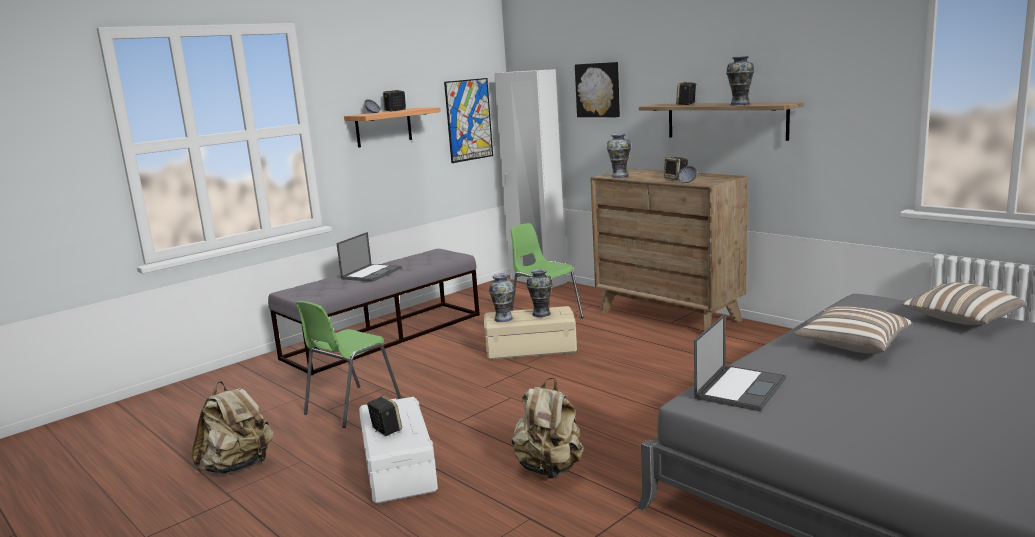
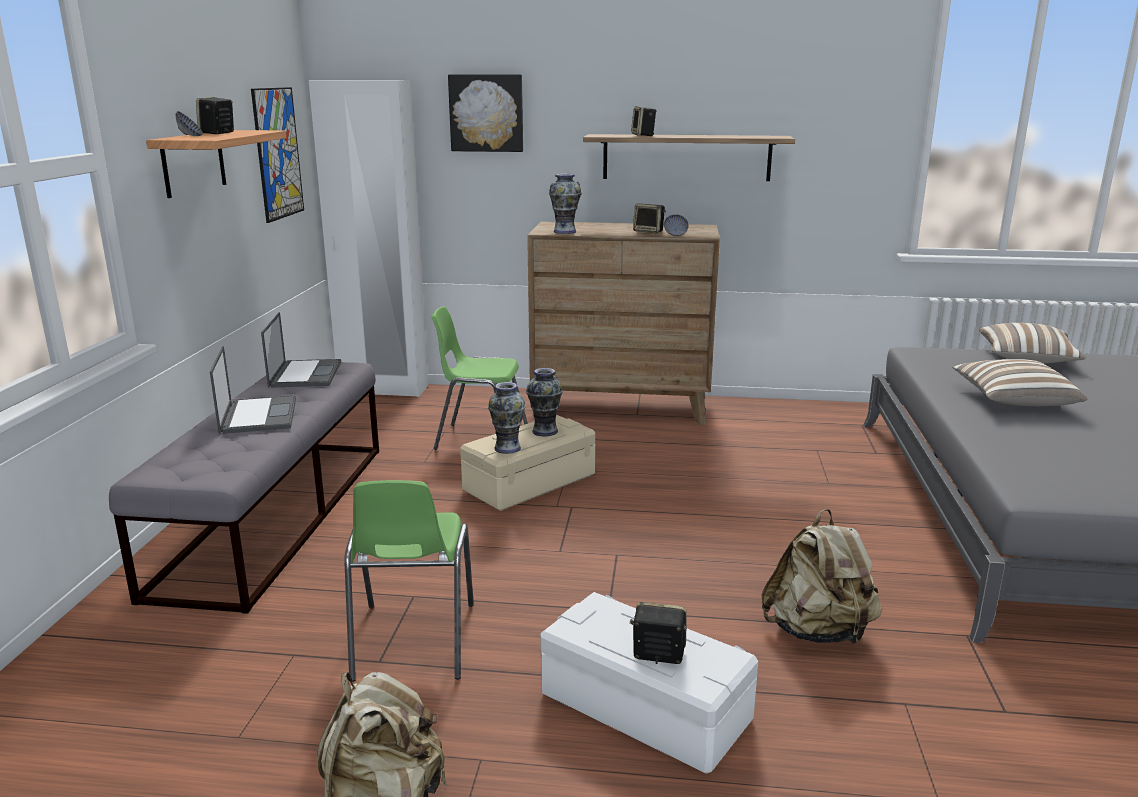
camera: 40 degrees left, 5 degrees up
(740, 104) = (725, 136): vase -> none
(740, 388) = (1036, 468): laptop -> laptop (305, 374)

